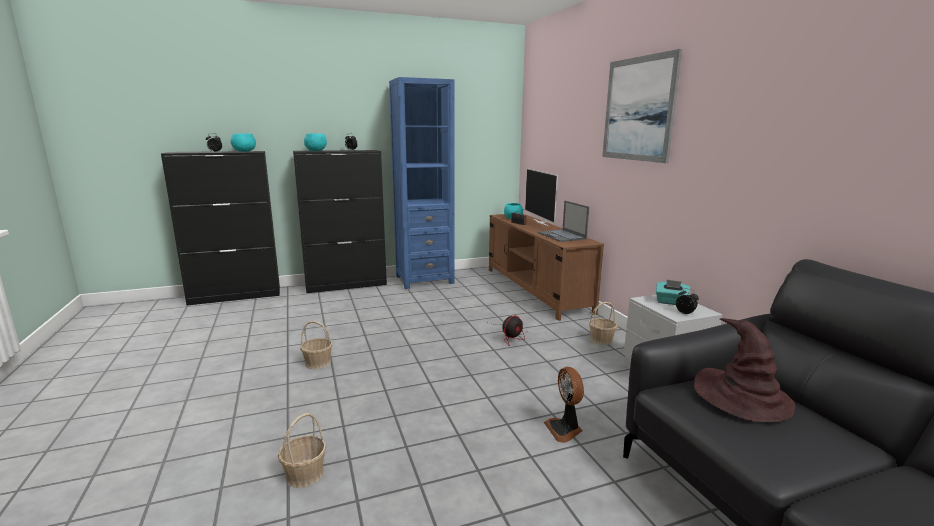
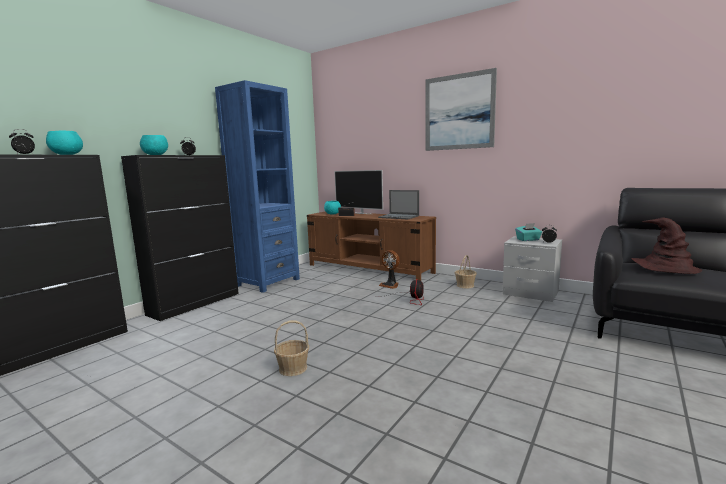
camera: 35 degrees left, 5 degrees down
(304, 474) = (460, 451): basket -> none
(564, 429) = (546, 338): fan -> fan (390, 285)

